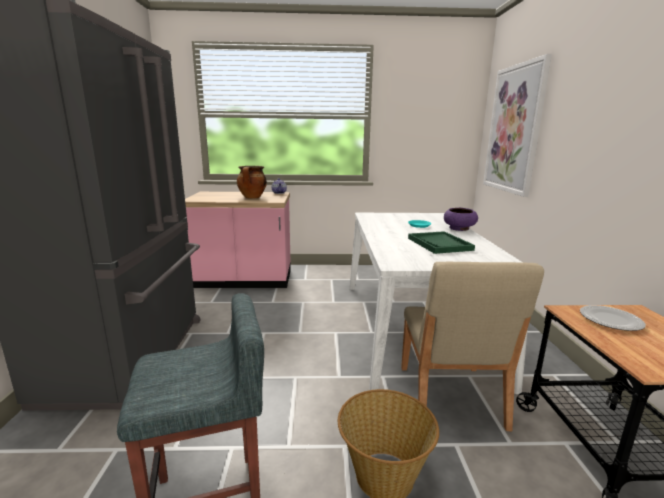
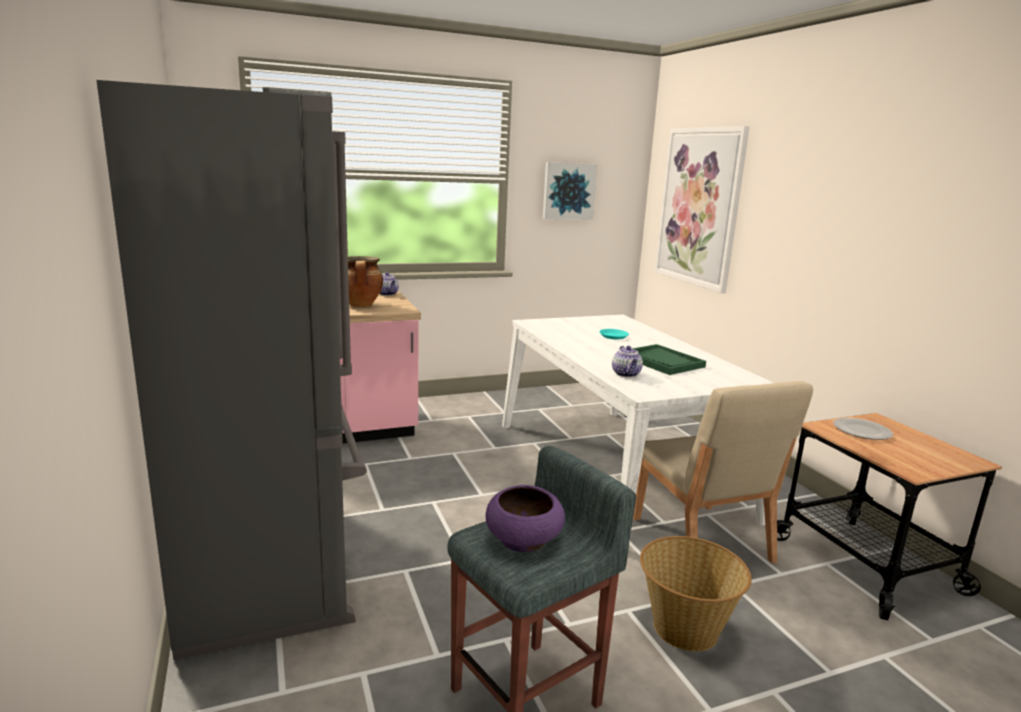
camera: 20 degrees left, 0 degrees up
(397, 250) = (626, 374): none -> teapot
(417, 124) = (568, 191): none -> picture
(459, 229) = (662, 338): purple bowl -> purple bowl (524, 540)

